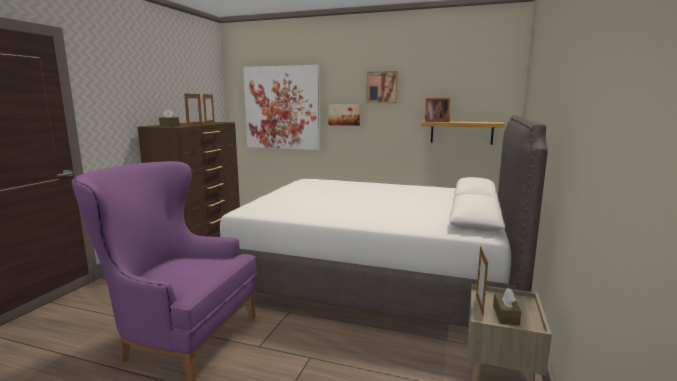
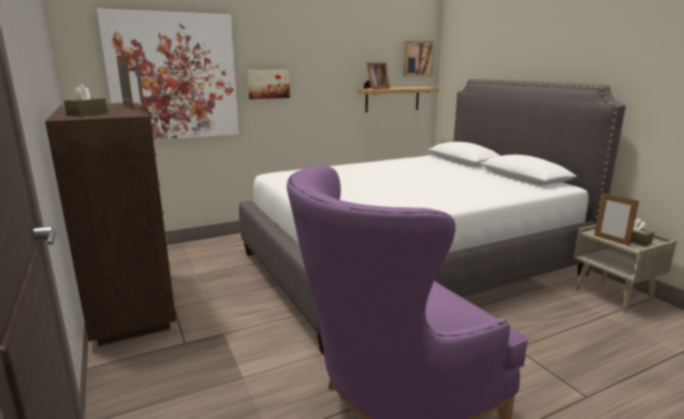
camera: 45 degrees left, 5 degrees up
(382, 87) = (313, 49): picture -> picture (417, 59)

